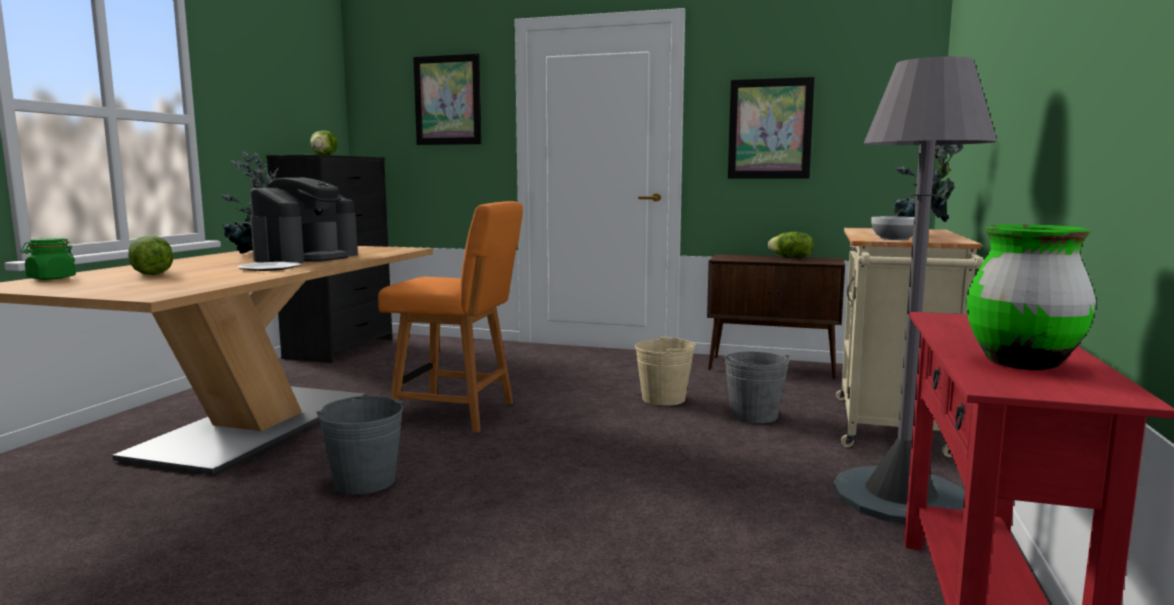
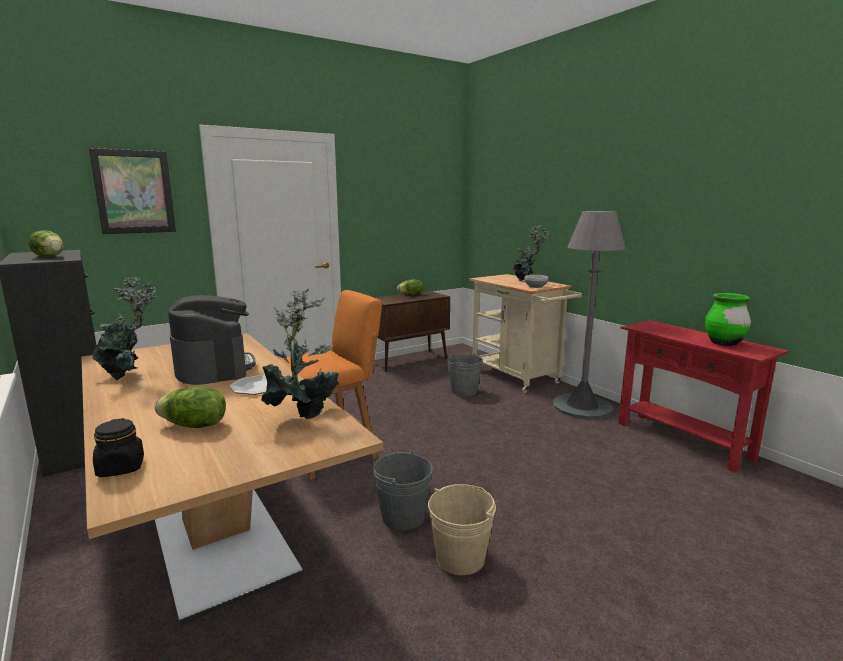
camera: 50 degrees left, 5 degrees up
(51, 278) = (121, 468): green jar -> black jar
(208, 282) = (303, 413): none -> potted plant
(663, 399) = (408, 397): beige bucket -> beige bucket (460, 558)
(770, 129) = (388, 217): picture -> none

